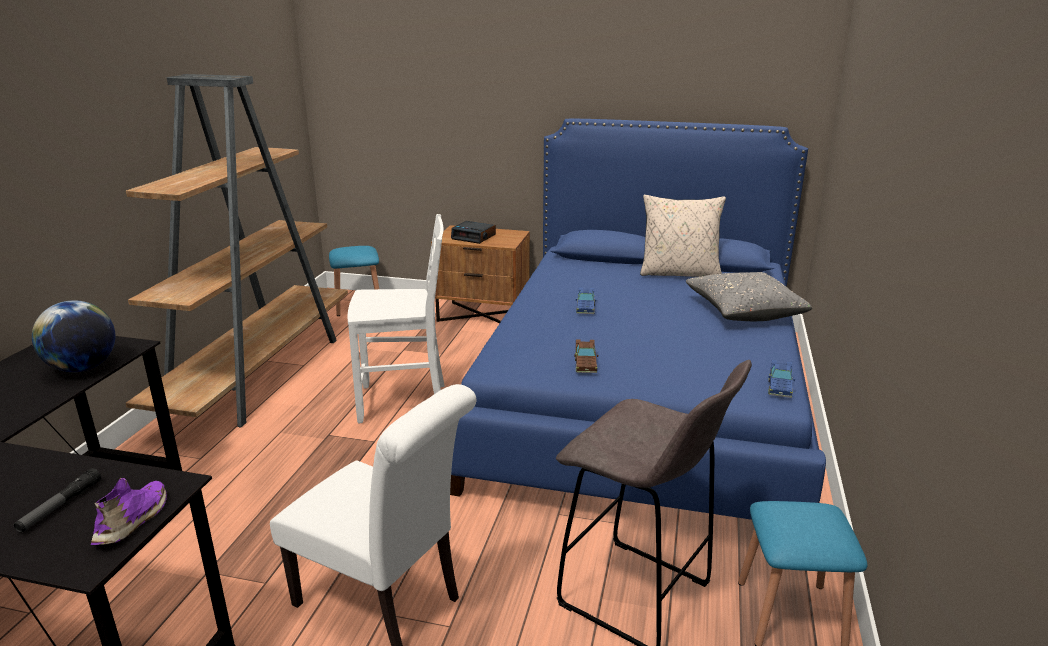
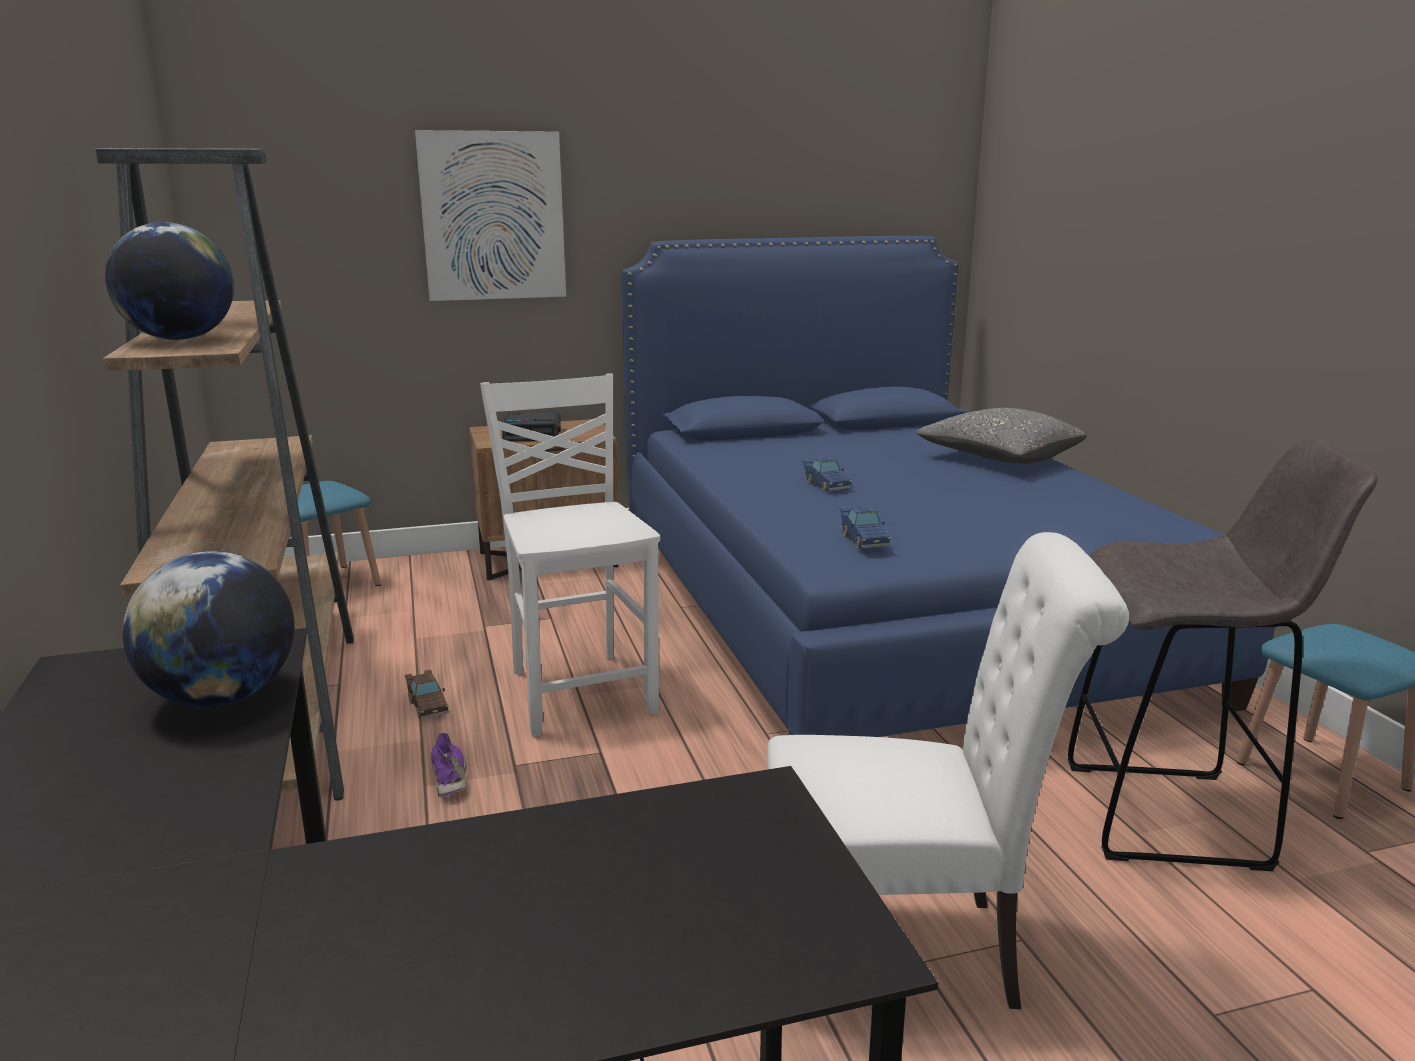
camera: 30 degrees left, 5 degrees down
(60, 506) = (621, 893): flashlight -> none
(134, 520) = (799, 862): purple shoe -> purple shoe (450, 776)
(181, 180) = (180, 339): none -> globe
(405, 402) = (579, 691): white chair -> white chair turned 75 degrees counterclockwise
(469, 96) = (493, 216): none -> picture
(585, 364) = (936, 539): brown toy car -> brown toy car (427, 705)
(679, 273) = (863, 435): beige pillow -> none
(779, 387) = (1163, 517): blue toy car -> blue toy car (863, 539)

